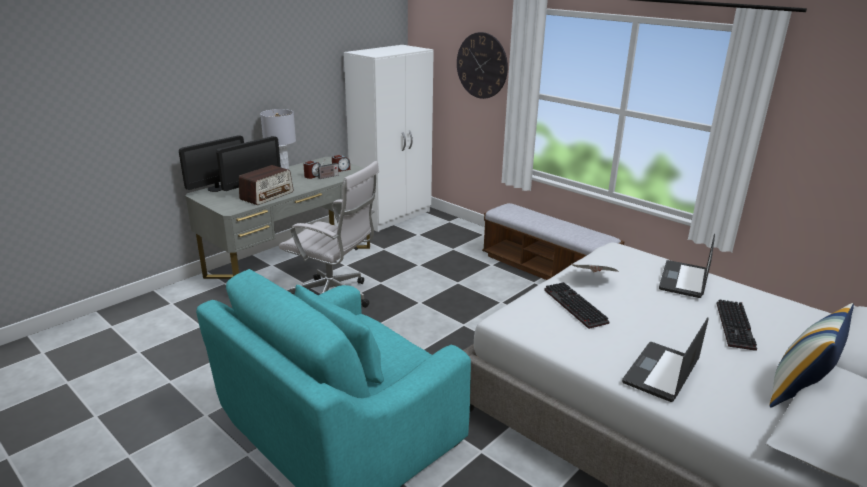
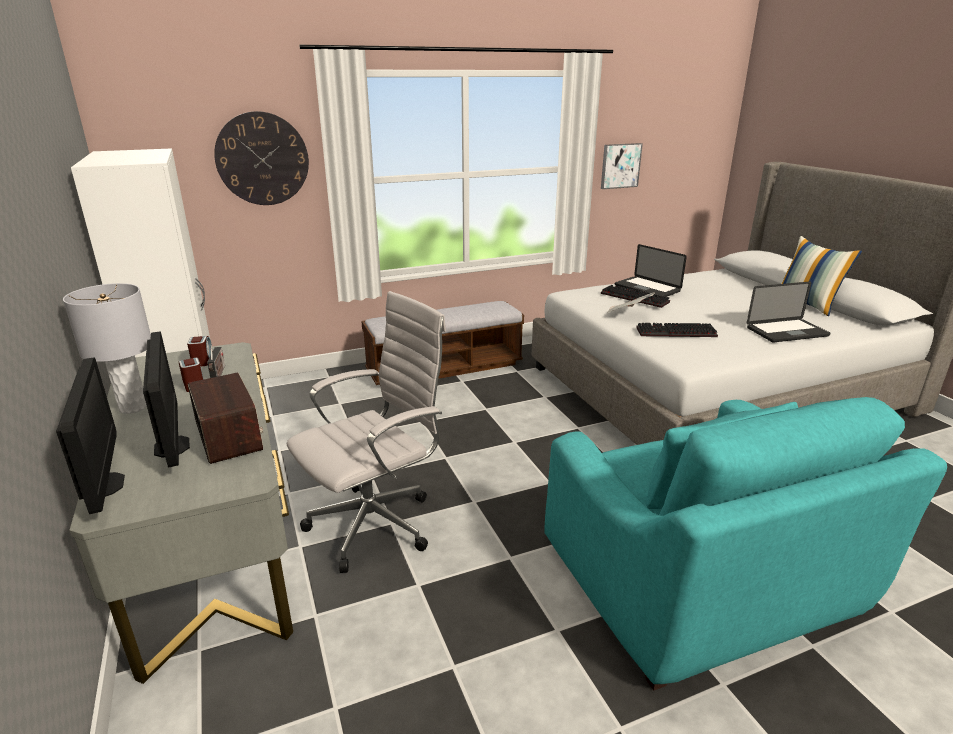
camera: 65 degrees left, 0 degrees up
(661, 372) = (787, 332): laptop -> laptop turned 75 degrees counterclockwise
(737, 327) = (723, 295): keyboard -> keyboard (636, 298)
(816, 149) = (620, 166): none -> picture

